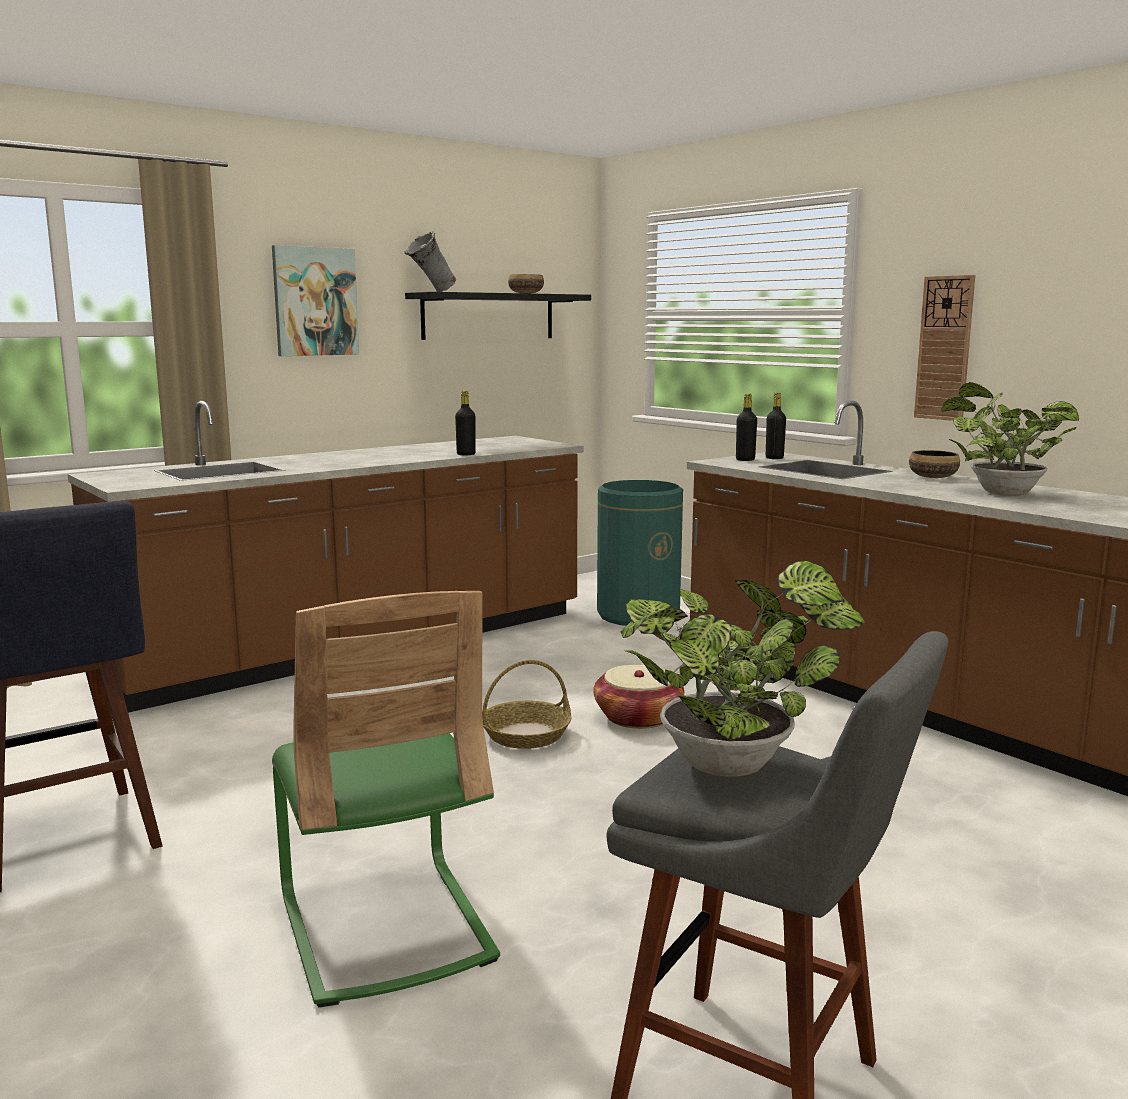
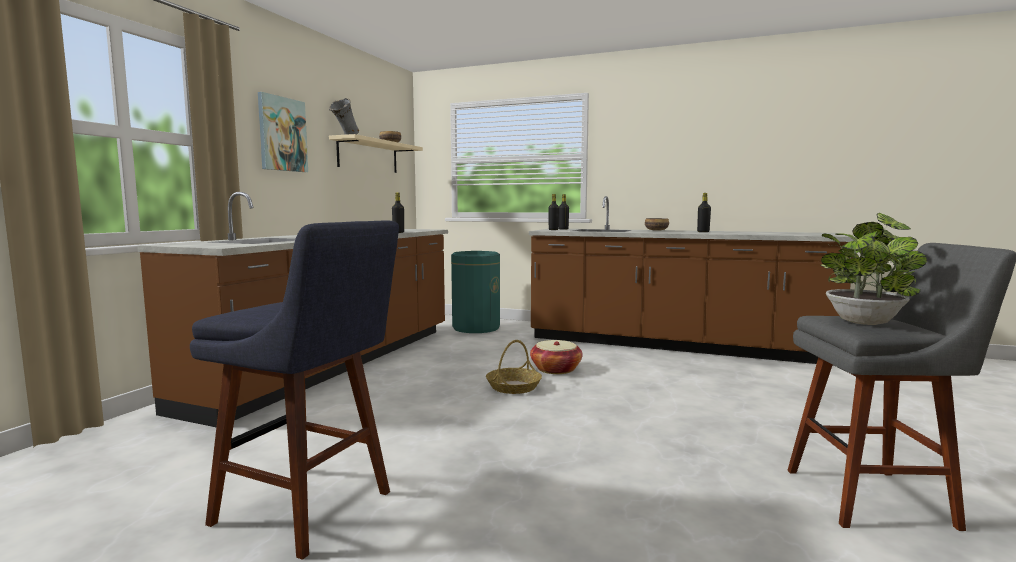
camera: 30 degrees left, 5 degrees down
(384, 927) = (604, 490): green chair -> none
(488, 316) = (368, 156): black shelf -> beige shelf
(944, 348) = (641, 171): wall clock -> none
(999, 493) = (703, 232): potted plant -> black bottle

